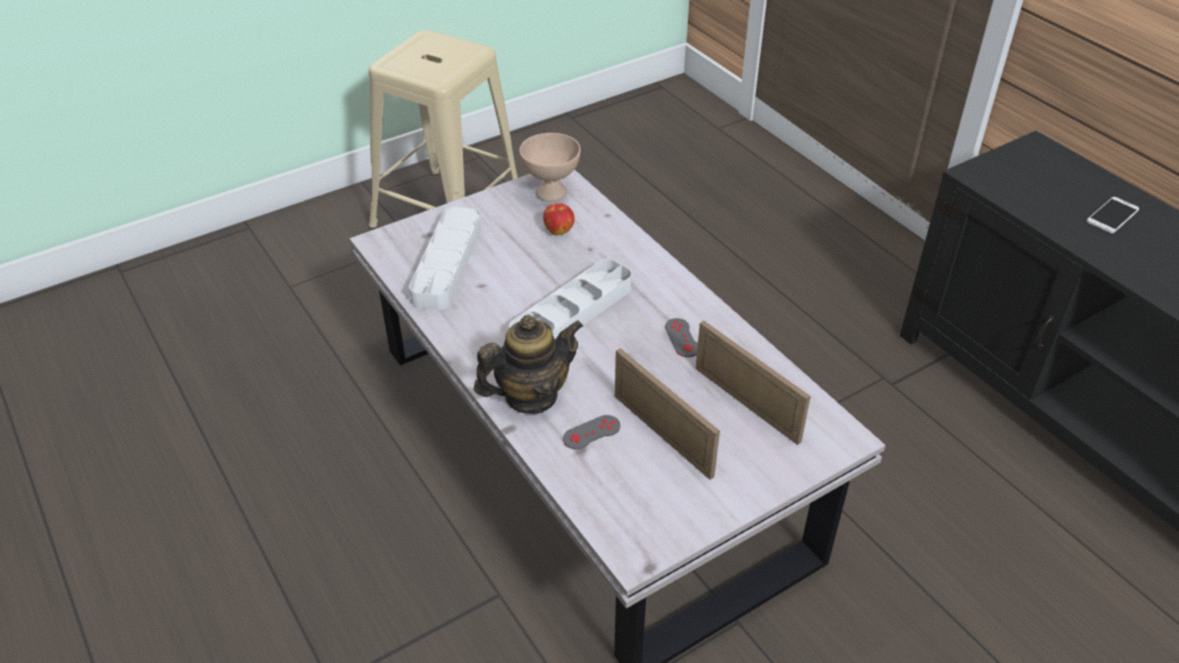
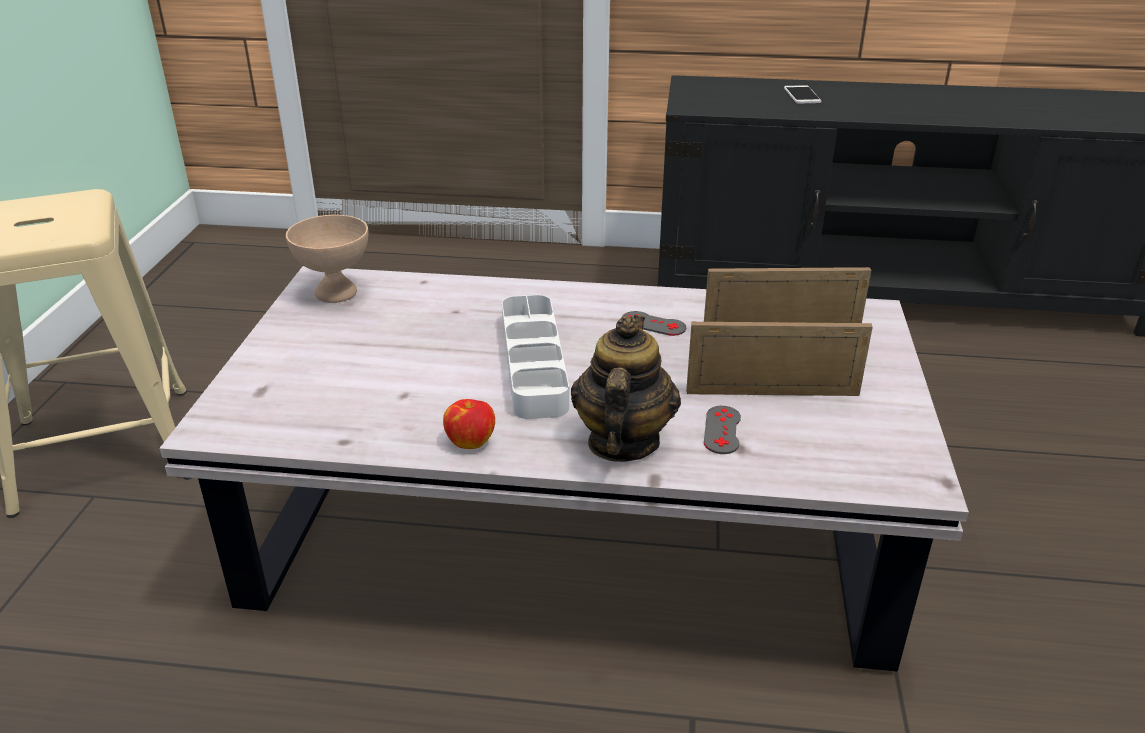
camera: 50 degrees left, 10 degrees down
(447, 263) = (331, 400): white tray -> none
(559, 230) = (400, 314): apple -> apple (470, 441)

